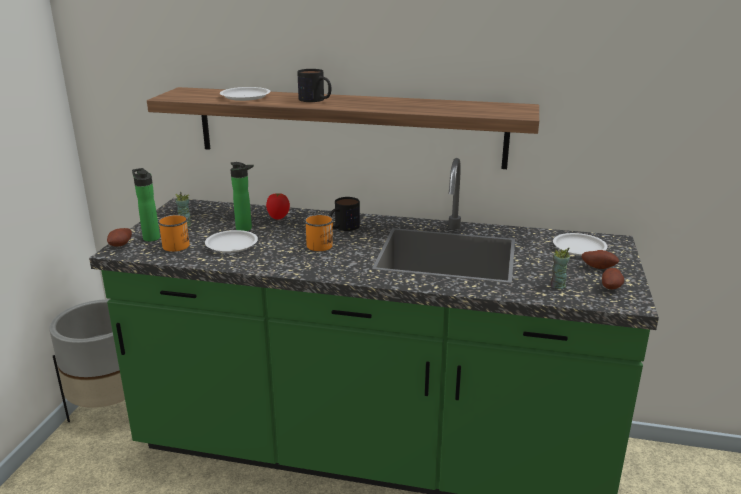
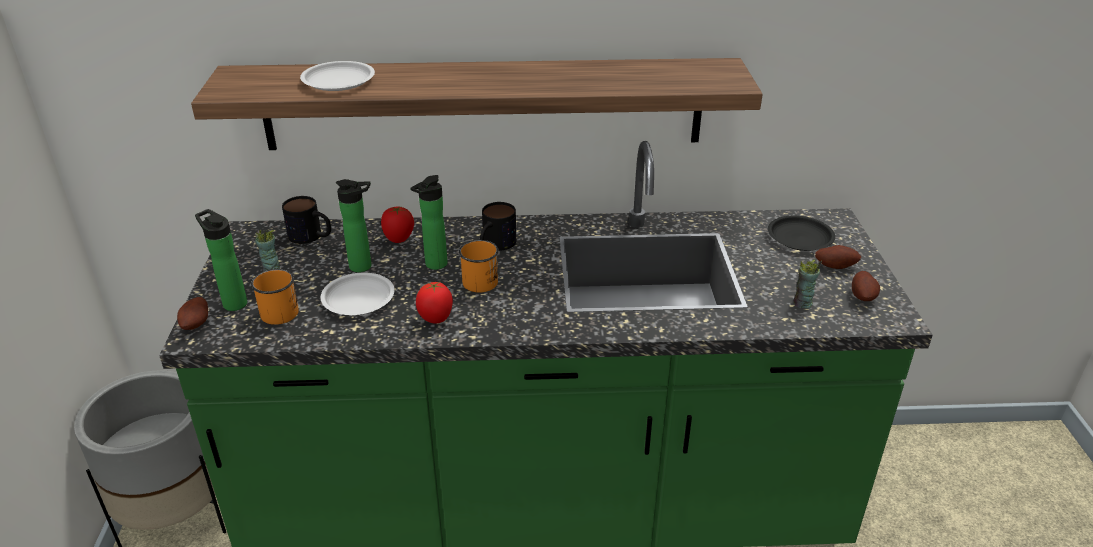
camera: 15 degrees left, 10 degrees up
(277, 261) = (436, 319): none -> tomato
(293, 233) = (434, 265): none -> bottle
(316, 100) = (445, 78): mug -> mug (311, 236)
(579, 248) = (800, 238): white plate -> black plate

